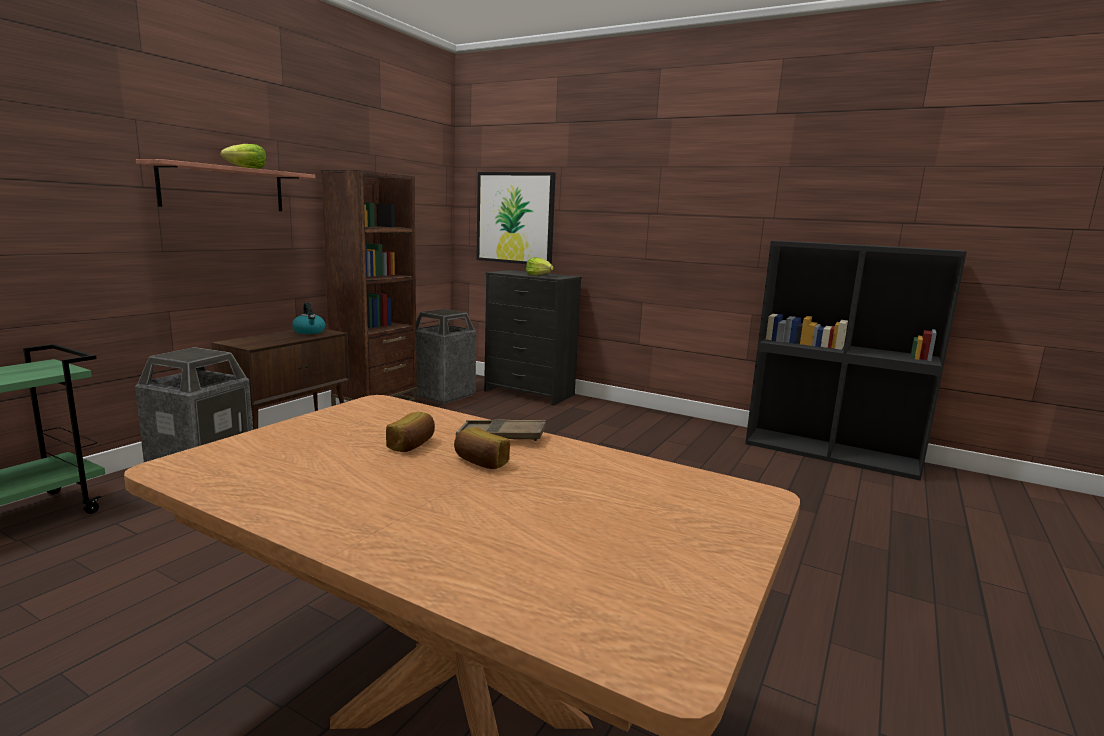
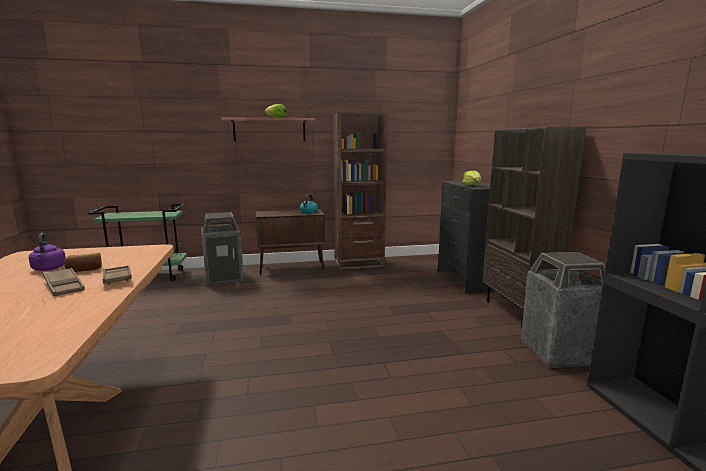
camera: 50 degrees right, 0 degrees up
(349, 461) = (49, 269): none -> purple kettle
(443, 395) = (406, 267): trash can -> trash can (558, 353)
(480, 462) = (64, 286): bread -> brown tray
(515, 218) = (481, 139): picture -> none
(621, 409) = (518, 312): none -> brown bookcase

